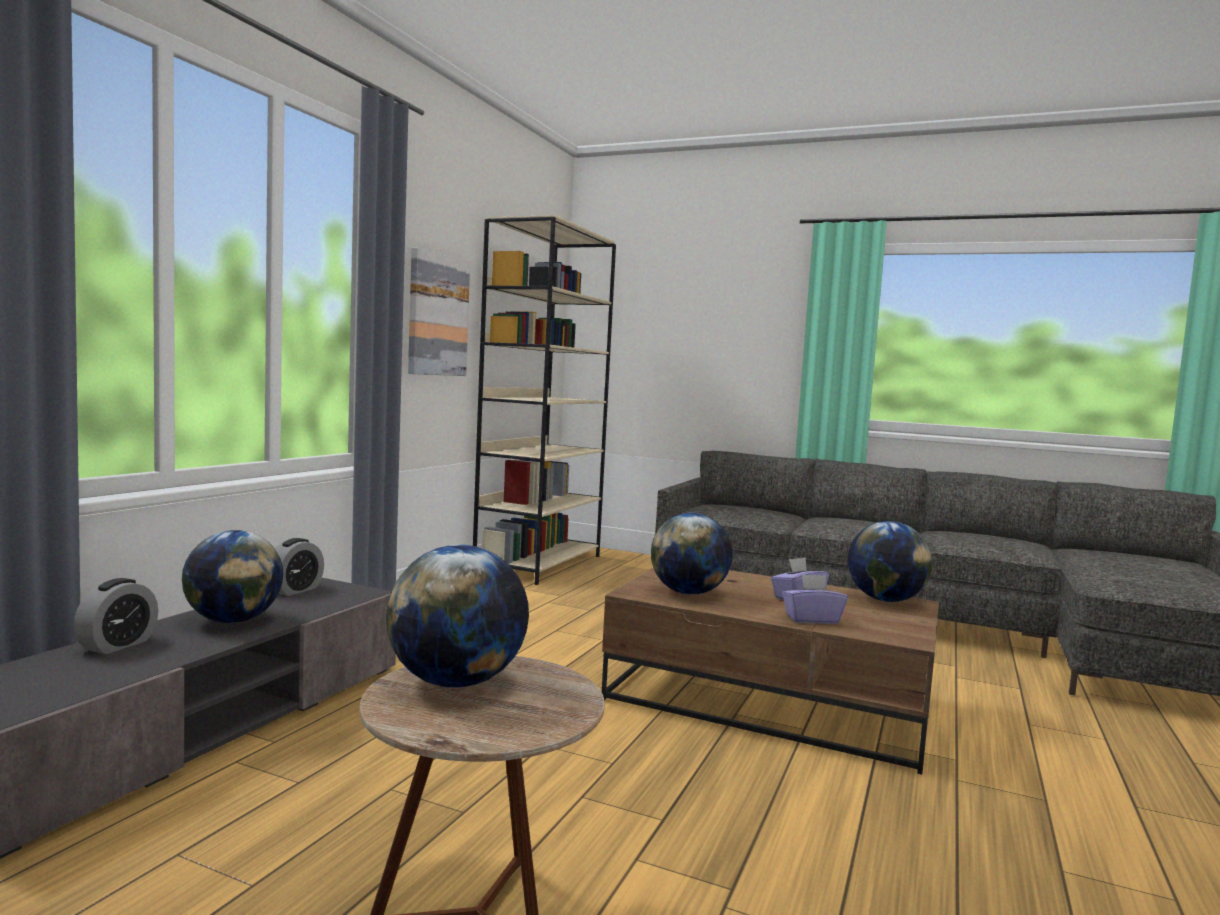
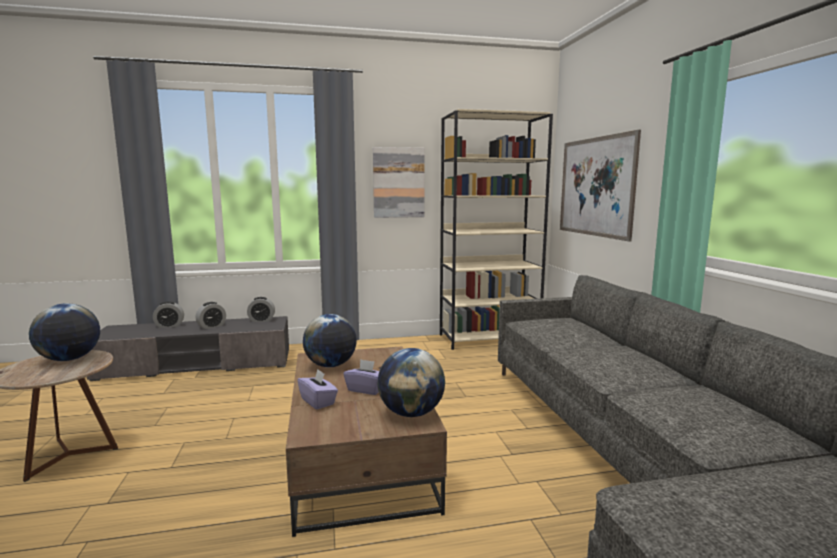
camera: 55 degrees right, 5 degrees up
(233, 620) = (211, 326): globe -> alarm clock
(667, 344) = (595, 187): none -> picture

